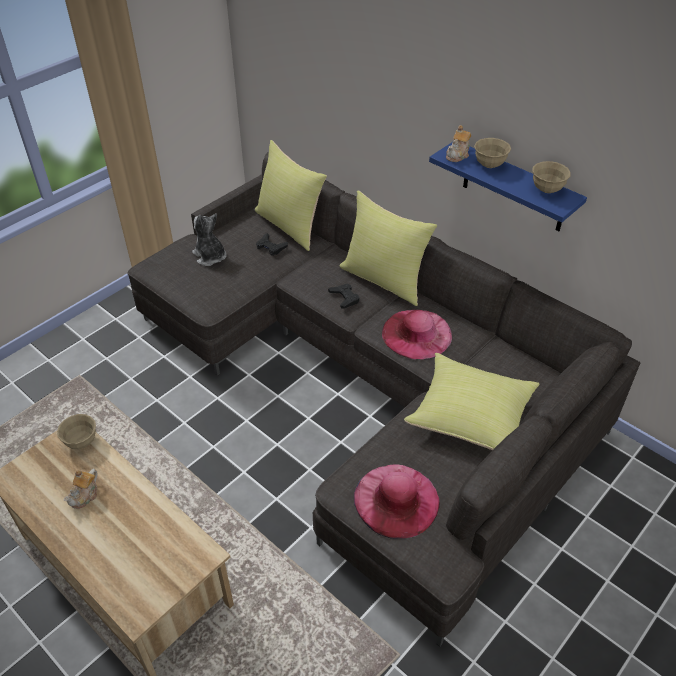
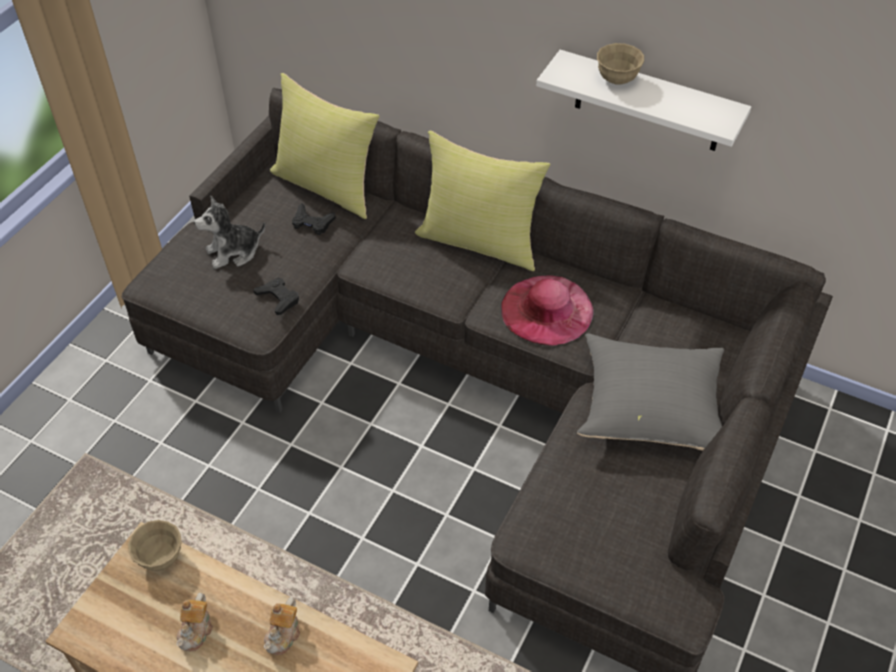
camera: 15 degrees left, 5 degrees up
(210, 256) = (233, 252): plush toy -> plush toy turned 60 degrees counterclockwise
(344, 298) = (437, 278): black game controller -> black game controller (278, 298)
(396, 500) = (596, 538): pink hat -> none
(458, 155) = (572, 71): teapot -> teapot (283, 634)
(472, 417) = (651, 408): yellow pillow -> grey pillow
(514, 187) = (648, 102): blue shelf -> white shelf
(547, 189) = (700, 103): beige bowl -> none

